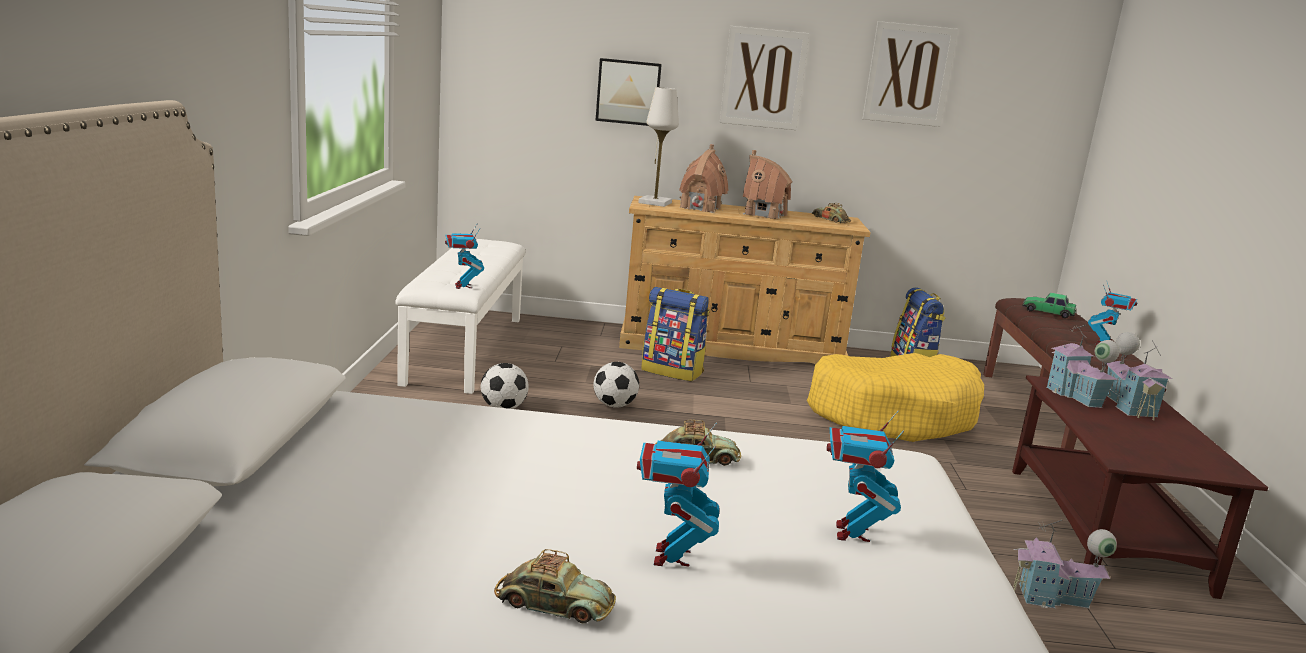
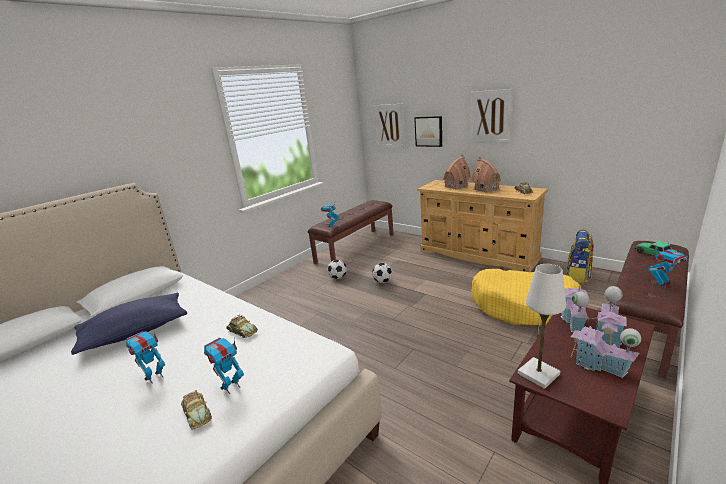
camera: 40 degrees right, 5 degrees up
(422, 503) = (136, 332): none -> blue pillow
(464, 349) = (355, 248): white bench -> brown bench
(553, 604) = (95, 386): toy car -> toy car (197, 413)
(655, 203) = (436, 184): white table lamp -> white table lamp (538, 374)
(673, 371) = (431, 266): backpack -> none
(908, 74) = (575, 103): picture -> picture (389, 126)
(1053, 598) = (476, 443): toy house -> toy house (599, 365)

